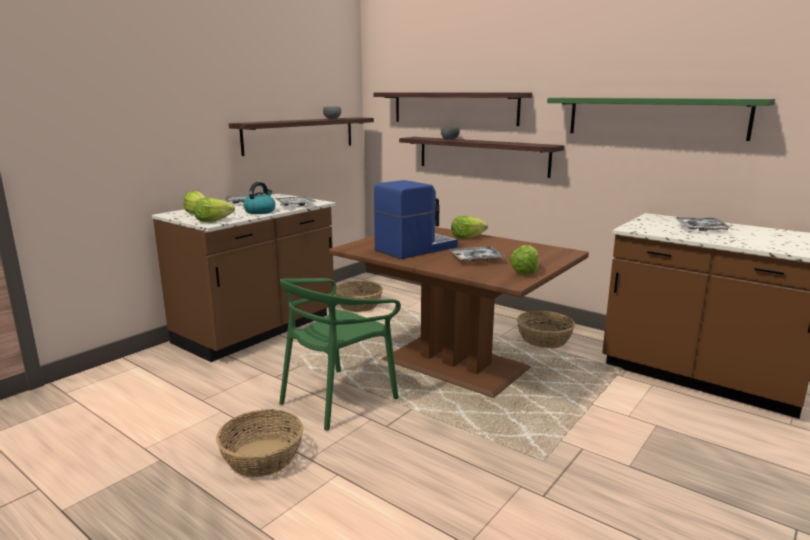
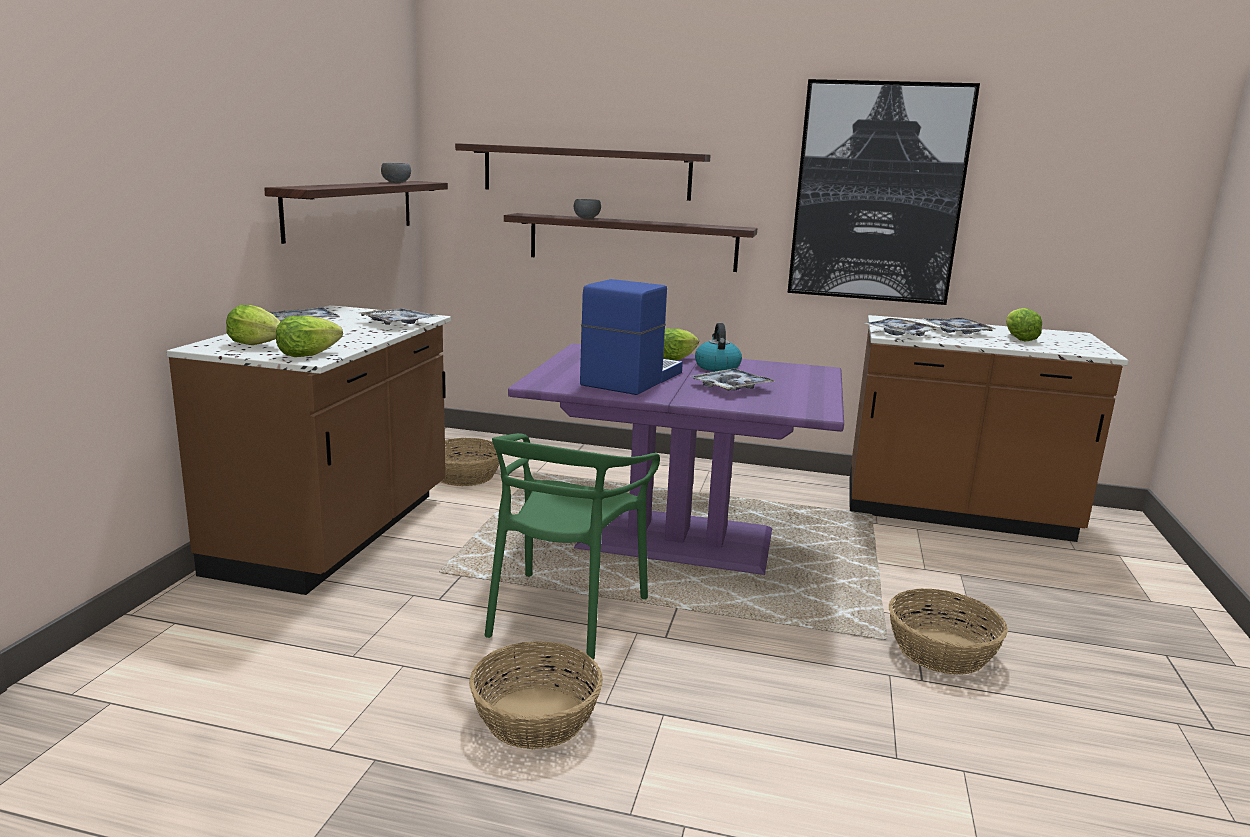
camera: 25 degrees left, 0 degrees up
(260, 211) = (359, 336): kettle -> kettle (717, 367)
(454, 365) = (676, 540): brown dining table -> purple dining table
(524, 272) = (812, 398): lettuce -> lettuce (1019, 339)
(544, 340) = (755, 492): basket -> basket (941, 651)
(644, 228) = (900, 333): none -> tray
(654, 117) = (878, 193): green shelf -> picture

